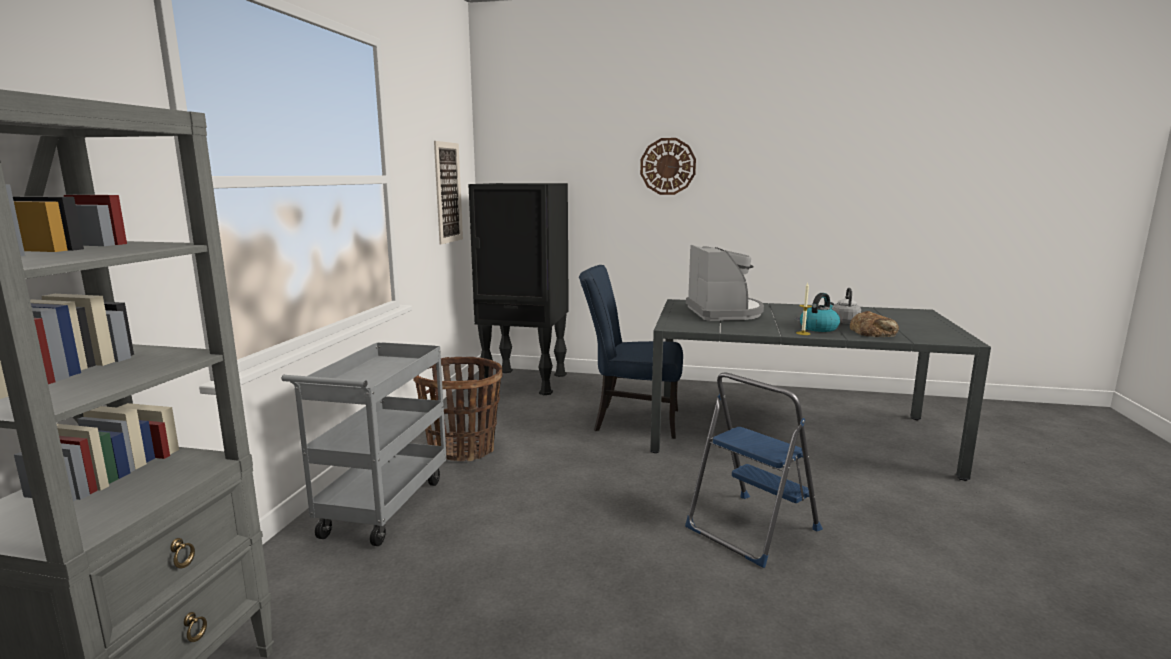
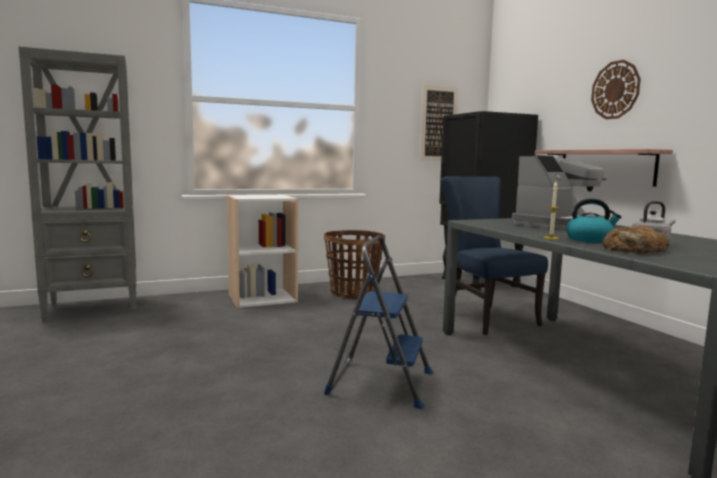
camera: 55 degrees right, 5 degrees down
(383, 510) = (263, 298): grey cart -> white bookcase
(662, 241) = (605, 167): none -> shelf

